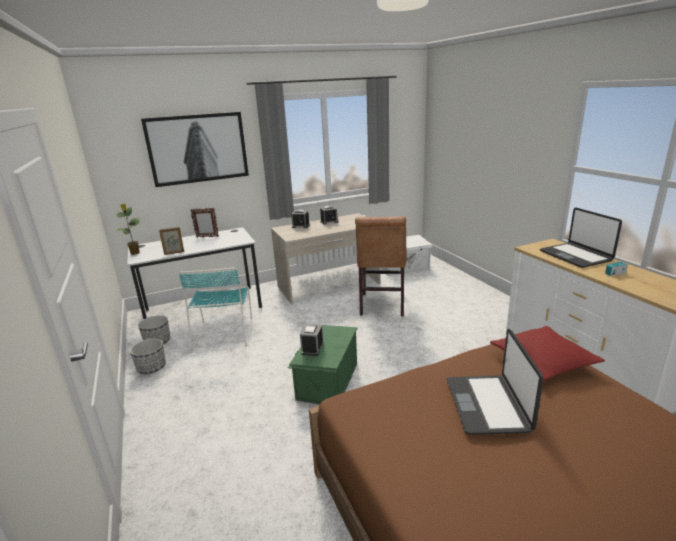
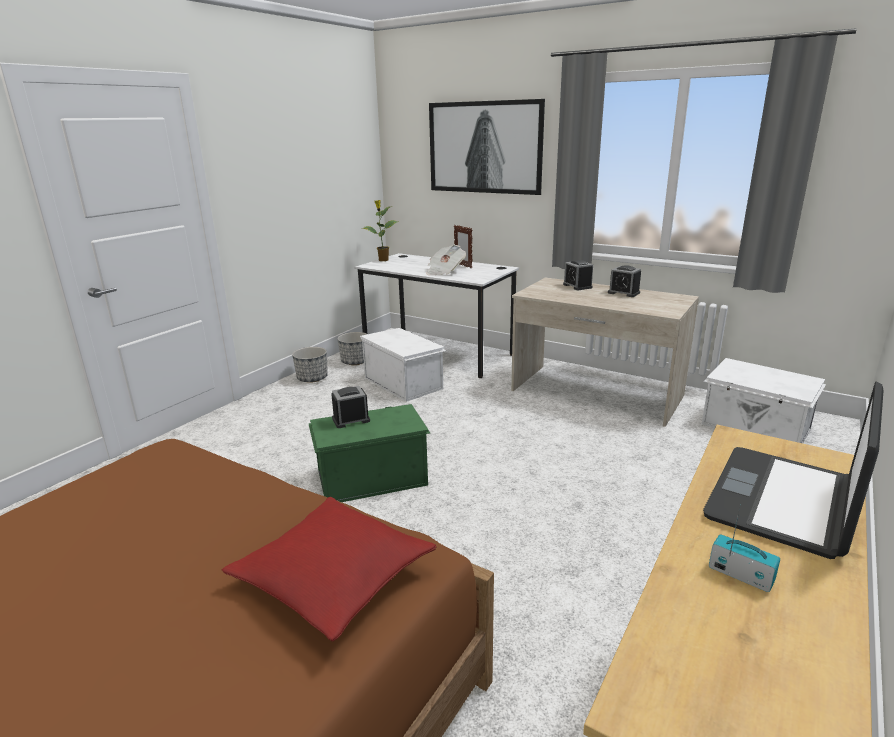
camera: 55 degrees right, 0 degrees up
(174, 253) = (402, 269): picture frame -> none
(208, 244) = (444, 271): none -> newspaper
(224, 333) = (404, 382): turquoise chair -> white storage box
(382, 306) = (598, 452): brown chair -> none
(488, 405) = (176, 546): laptop -> none

